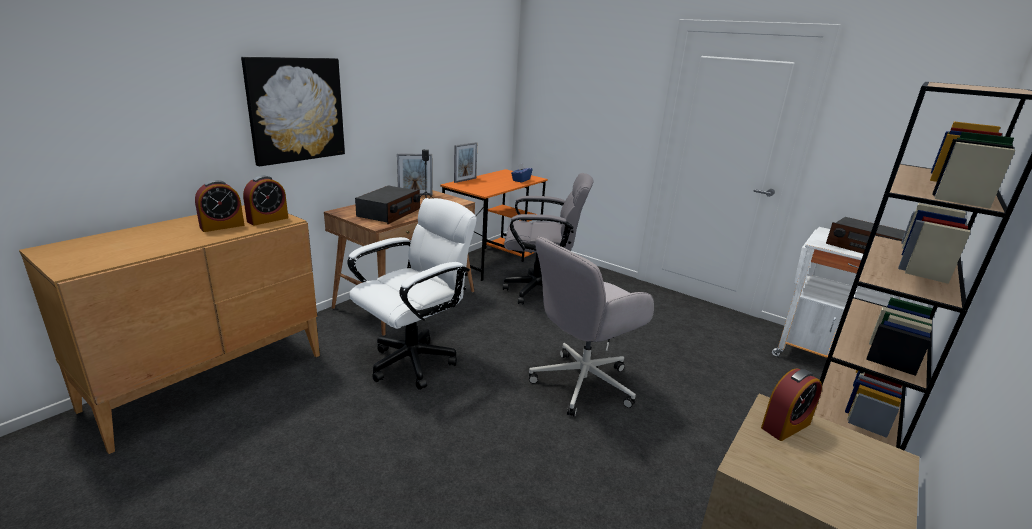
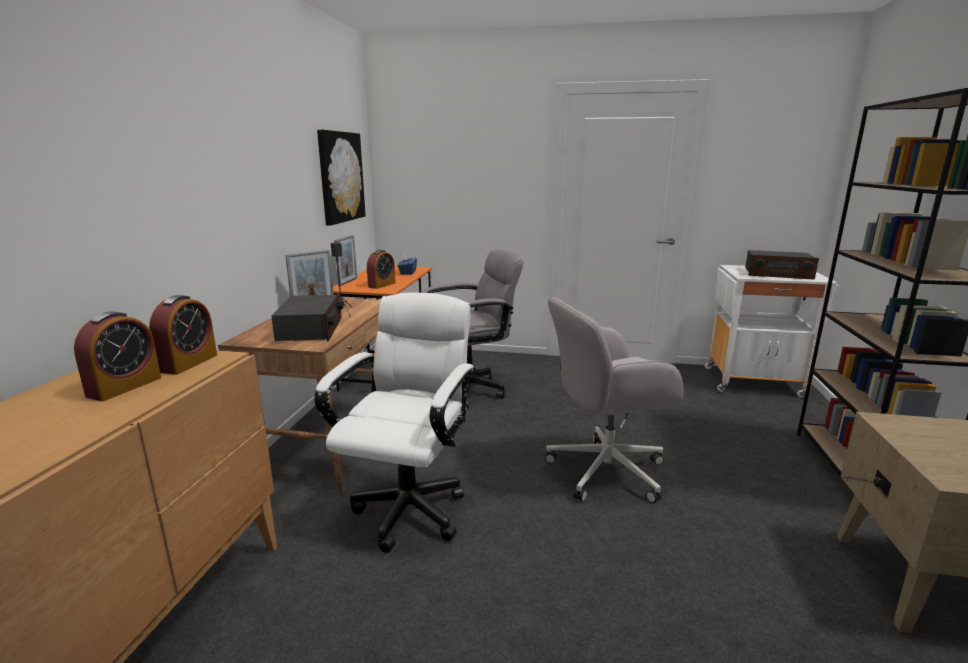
camera: 25 degrees left, 5 degrees down
(296, 110) = (168, 202): picture -> picture (340, 177)
(581, 384) = (605, 471): grey office chair -> grey office chair turned 45 degrees clockwise
(785, 426) = (914, 432): alarm clock -> alarm clock (382, 285)

